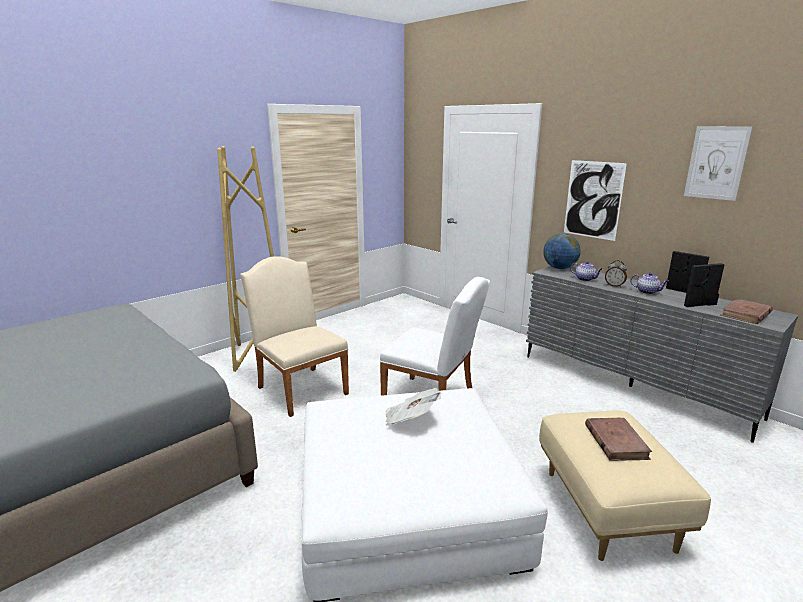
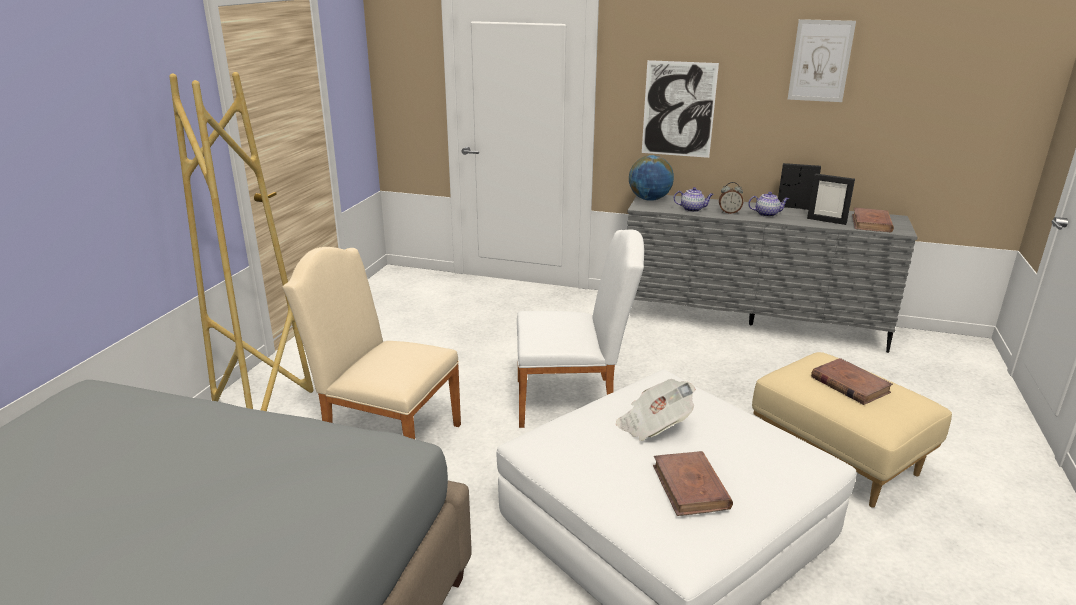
camera: 30 degrees left, 5 degrees up
(383, 467) = (690, 487): none -> brown book
(700, 305) = (826, 220): picture frame -> picture frame turned 105 degrees counterclockwise

